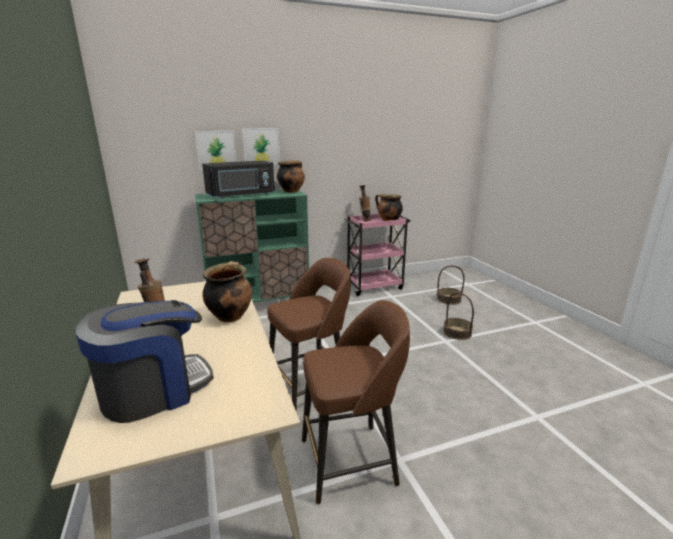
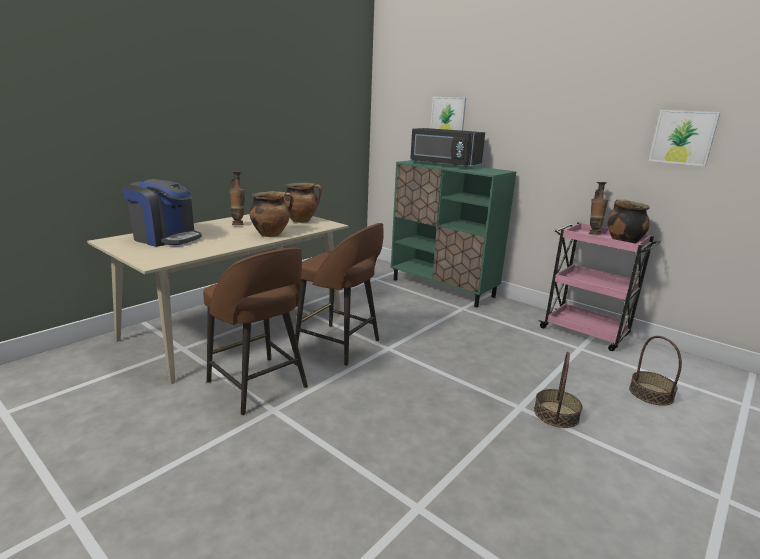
camera: 60 degrees right, 0 degrees up
(261, 146) = (490, 116): picture -> picture (683, 137)
(291, 191) = (498, 171): cooking pot -> cooking pot (302, 221)

